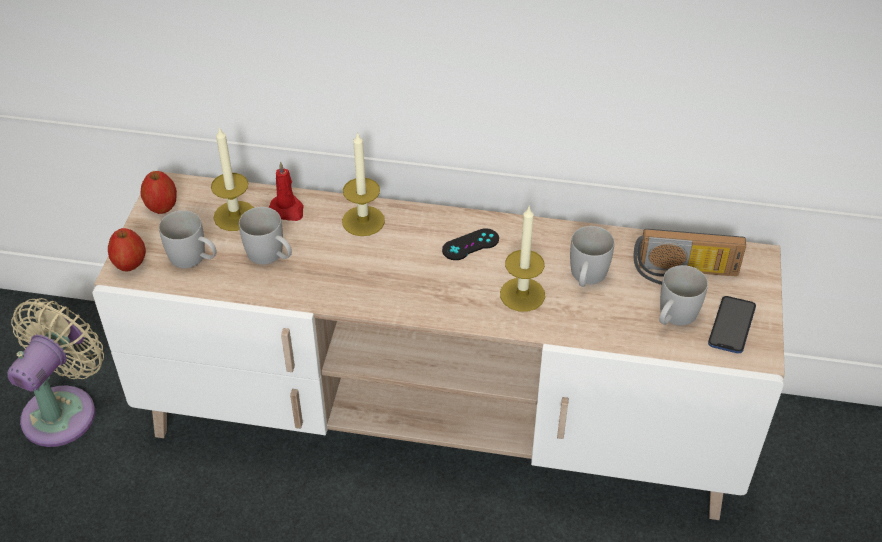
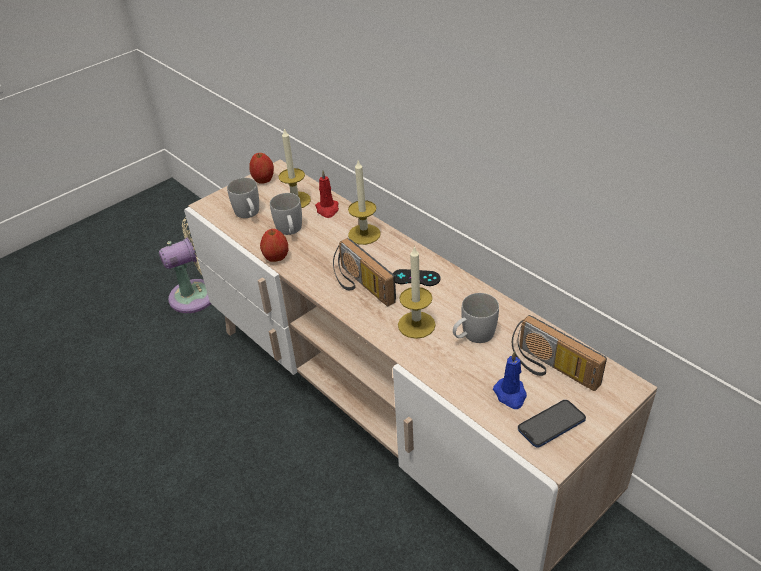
camera: 40 degrees right, 5 degrees down
(130, 265) = (214, 203): apple -> apple (276, 258)
(422, 282) = (360, 286): none -> radio
(674, 317) = (510, 394): white mug -> blue candle

